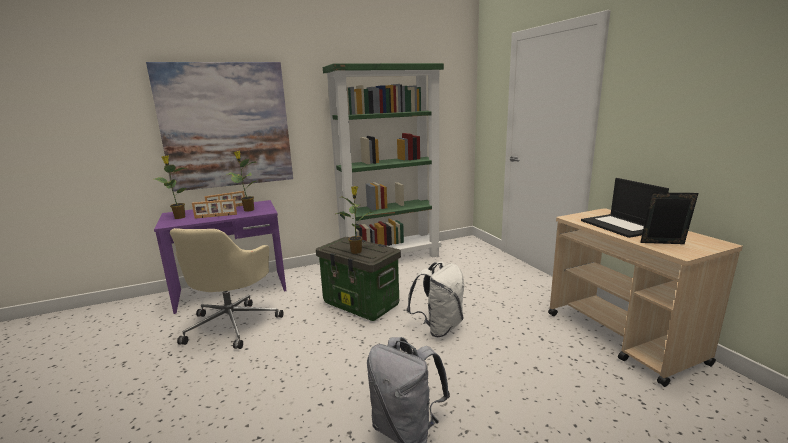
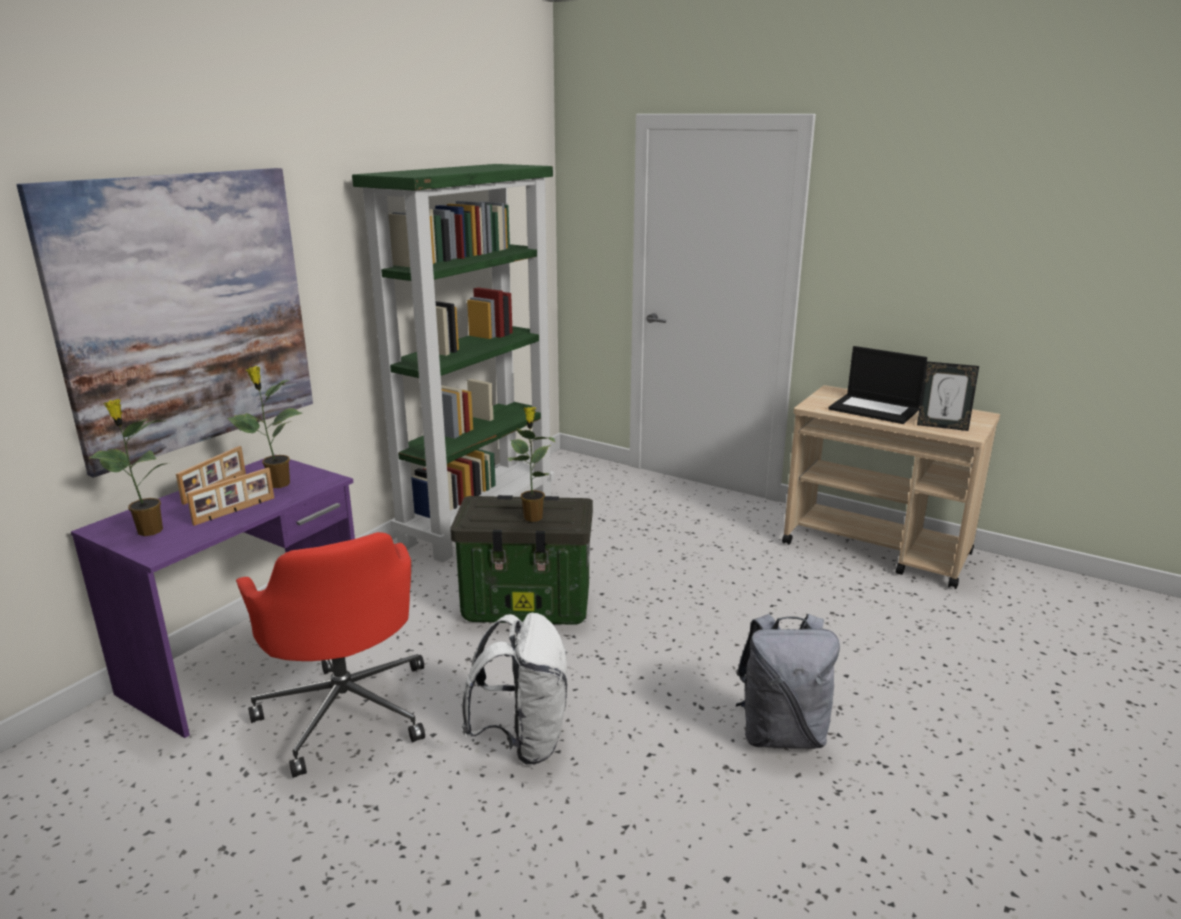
camera: 35 degrees left, 5 degrees up
(233, 324) = (346, 709): beige office chair -> red office chair
(439, 327) = (676, 603): white backpack -> white backpack (523, 740)
(663, 244) = (942, 426): picture frame -> picture frame turned 135 degrees counterclockwise

